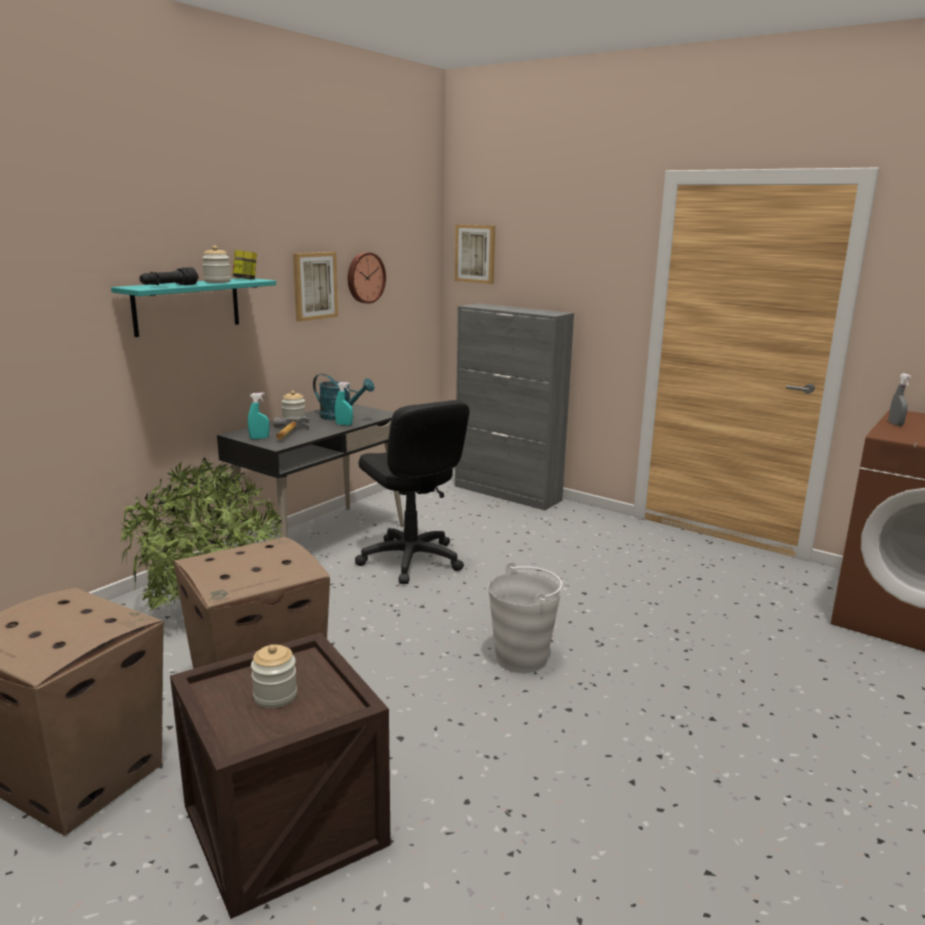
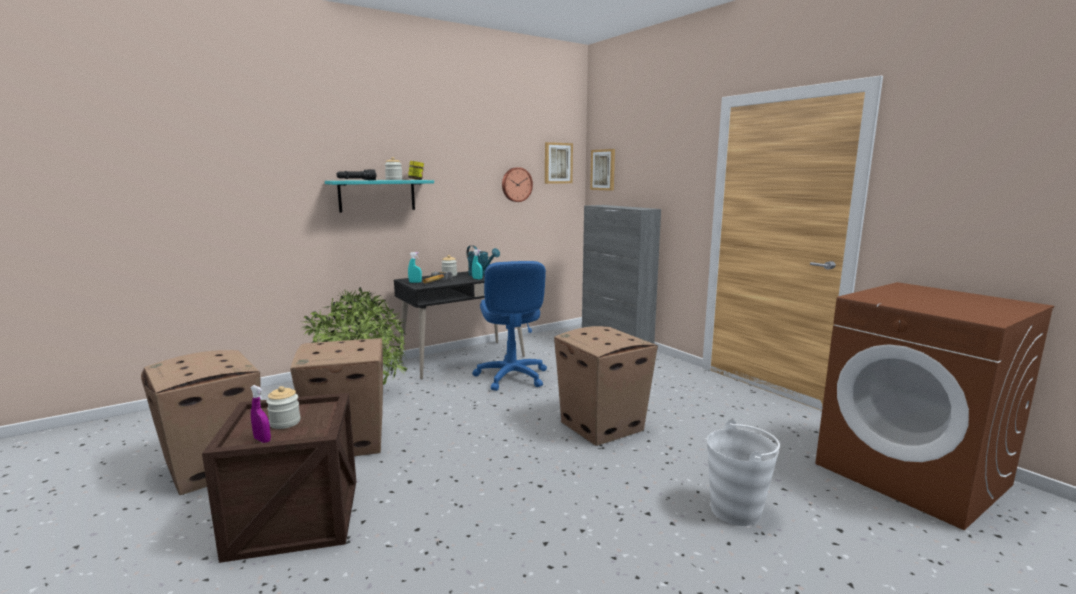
camera: 20 degrees right, 5 degrees down
(274, 730) = (262, 440): none -> purple spray bottle
(314, 286) = (475, 188): picture -> picture (558, 163)
(410, 560) = (511, 377): black office chair -> blue office chair
(522, 658) = (534, 447): white bucket -> white bucket (736, 511)
(579, 615) = (602, 426): none -> cardboard box
(895, 424) = (881, 291): grey spray bottle -> none

